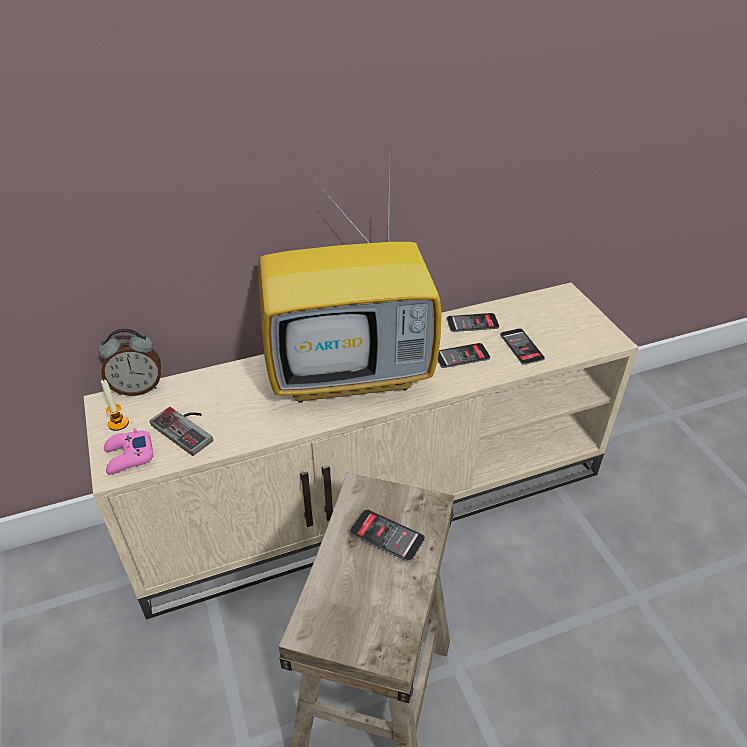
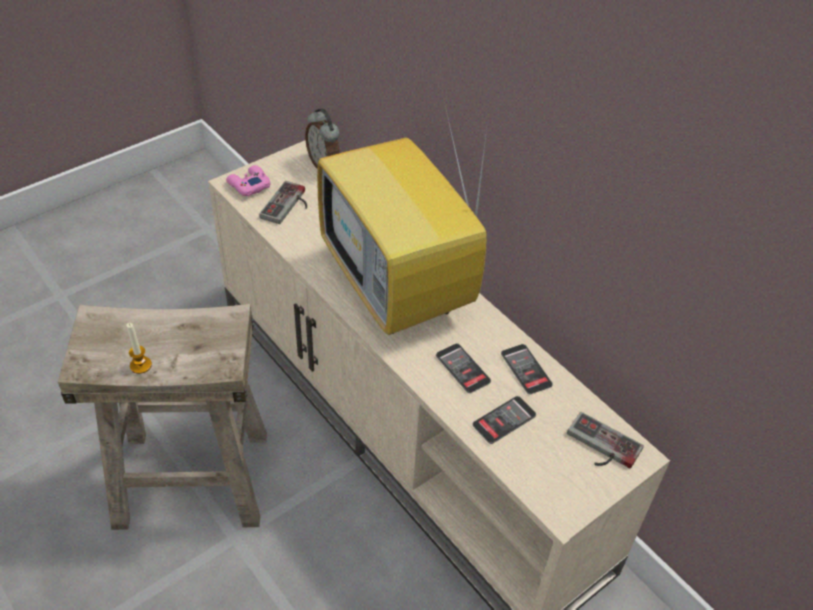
camera: 70 degrees right, 5 degrees up
(118, 423) = (281, 168): candle -> candle (140, 365)
(387, 536) = (189, 344): phone -> none
(556, 308) = (600, 447): none -> game controller

